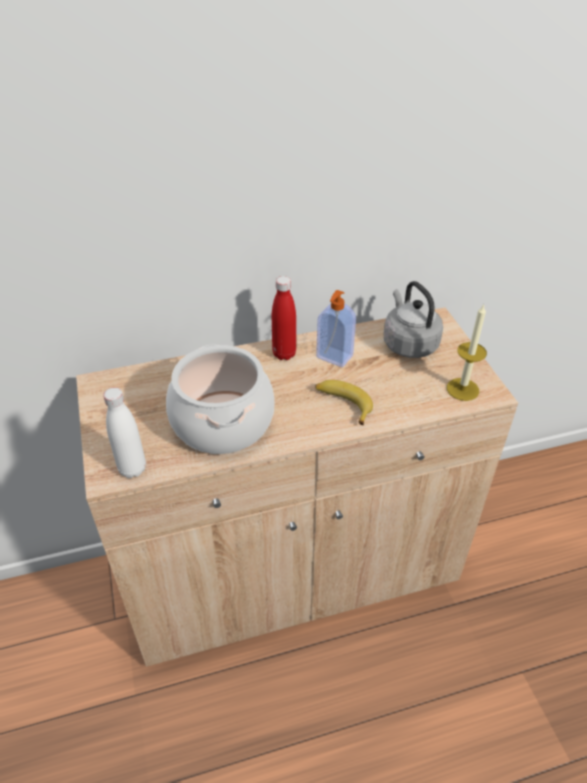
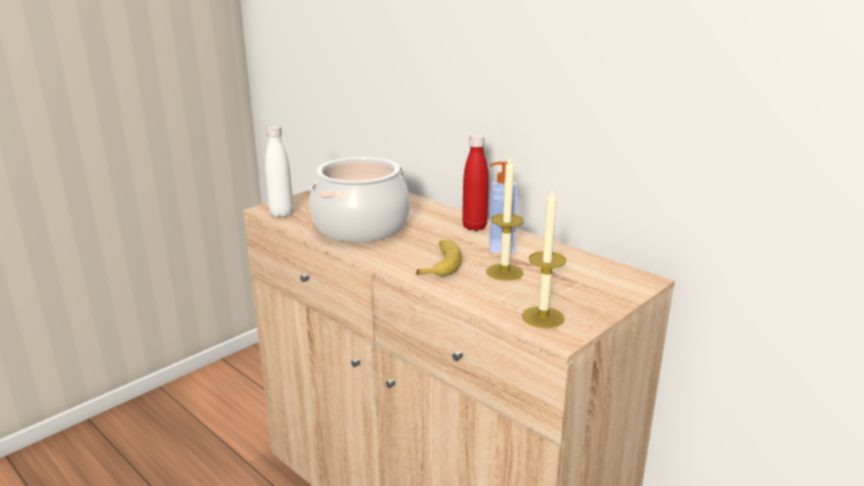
camera: 60 degrees right, 20 degrees down
(381, 375) = (504, 272): none -> candle
(408, 343) = (575, 274): grey kettle -> none

